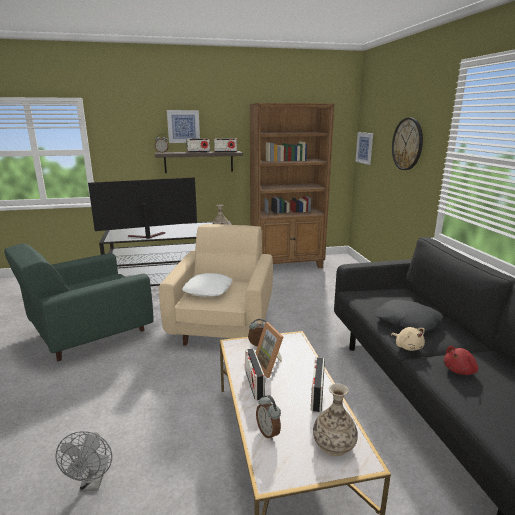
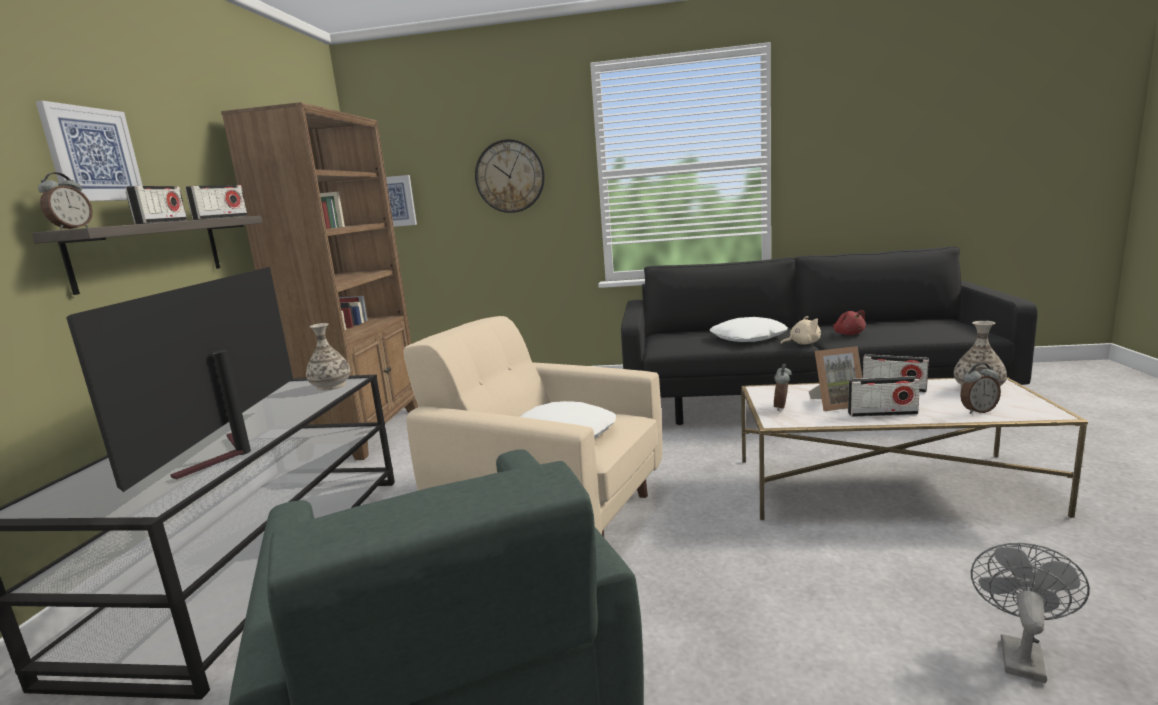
camera: 70 degrees left, 5 degrees down
(92, 483) = (1019, 653): grey fan -> grey fan turned 75 degrees counterclockwise
(407, 322) = (748, 338): black pillow -> white pillow

